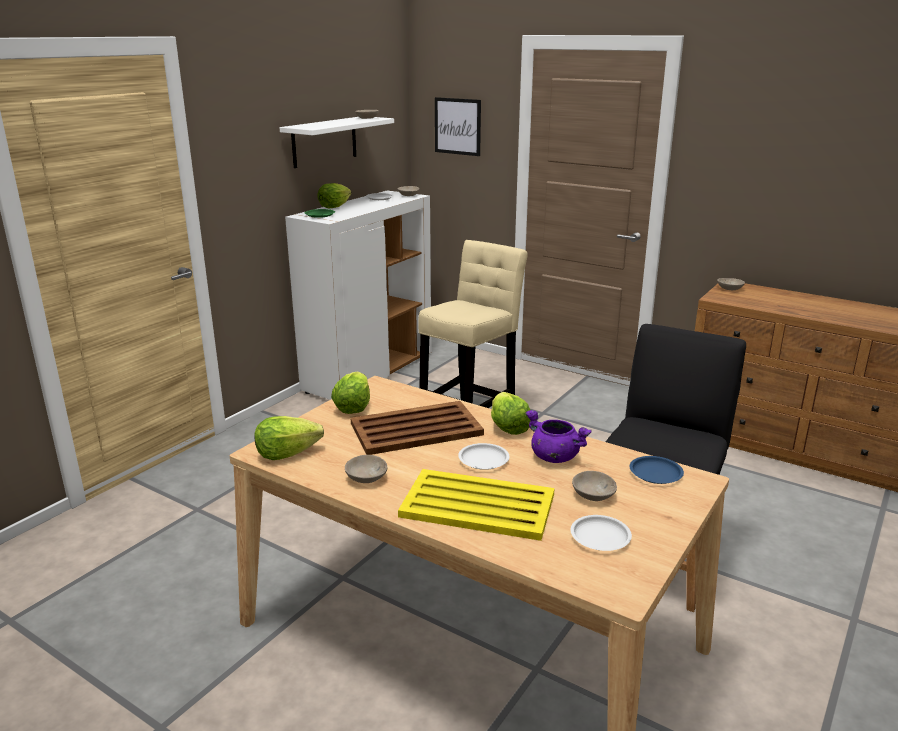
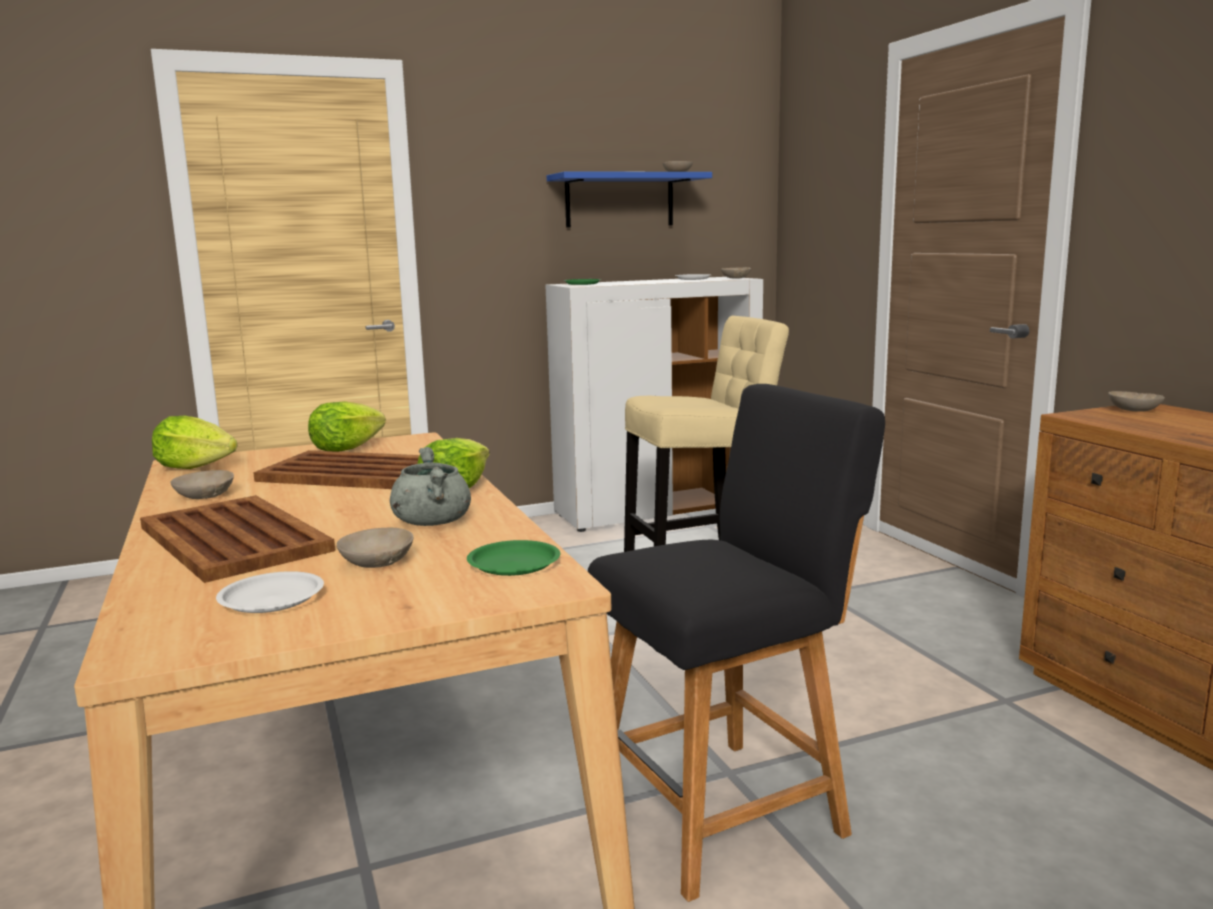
camera: 35 degrees right, 10 degrees down
(324, 141) = (619, 201): white shelf -> blue shelf
(334, 207) = (619, 281): lettuce -> none
(457, 126) = (820, 189): picture -> none
(479, 506) = (234, 540): yellow tray -> brown tray
(483, 460) = (349, 507): white plate -> none
(554, 457) = (431, 522): purple cooking pot -> grey cooking pot
(656, 474) = (513, 564): blue plate -> green plate

